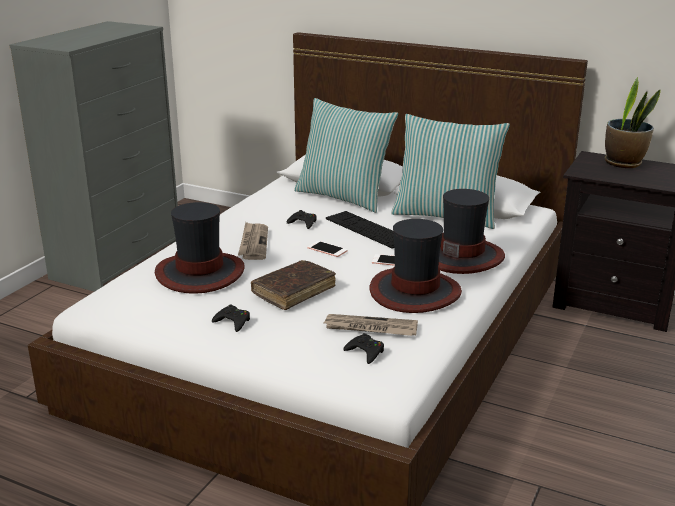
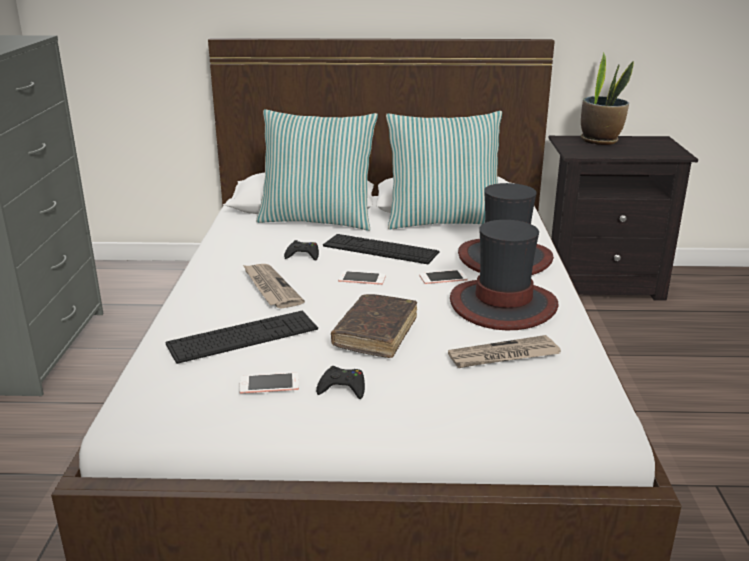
camera: 25 degrees left, 0 degrees up
(187, 308) = (269, 384): none -> phone
(200, 273) = (243, 336): hat -> keyboard
(365, 352) = (530, 385): black game controller -> none

